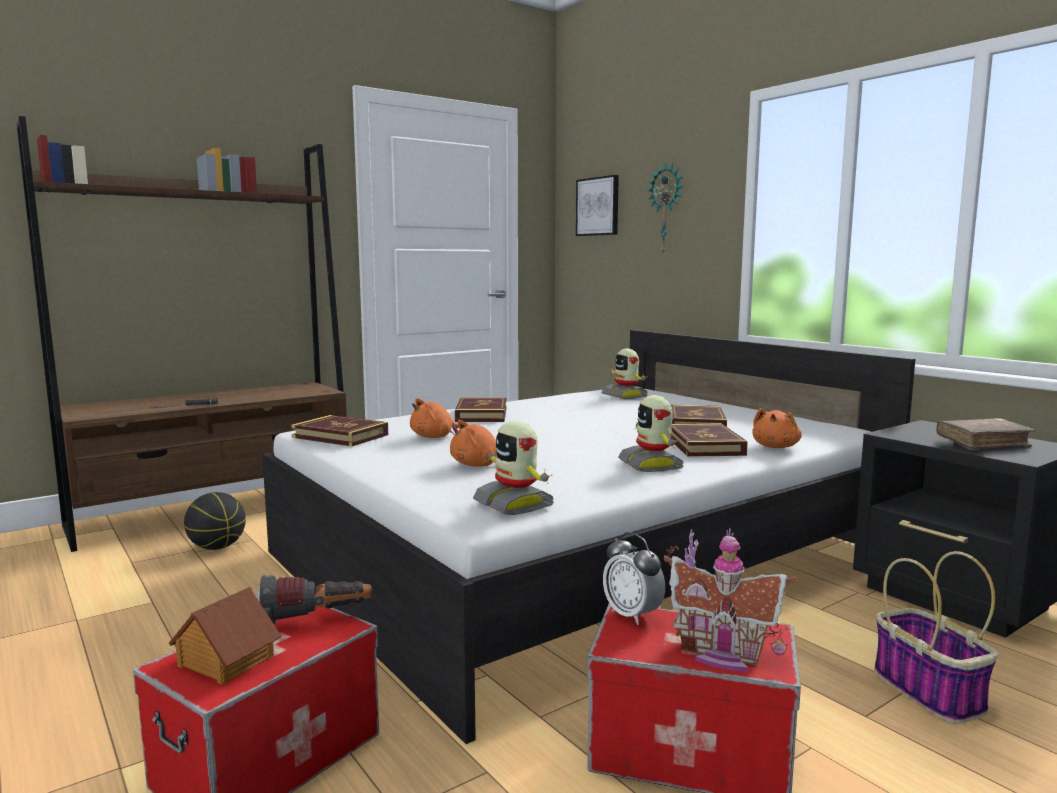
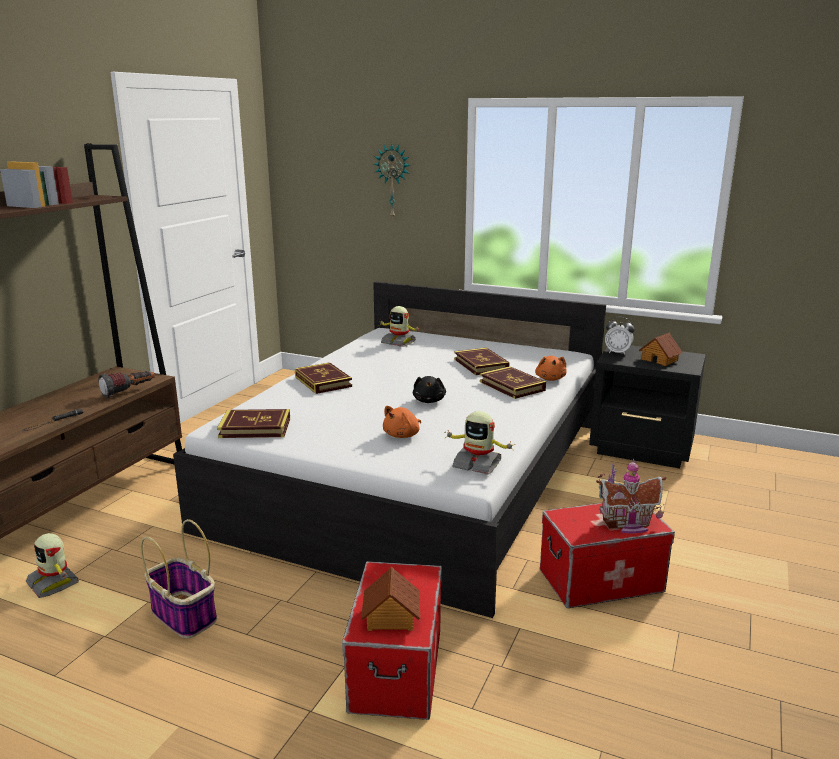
camera: 30 degrees left, 10 degrees up
(217, 547) = (131, 541): basketball -> none
(316, 619) = (401, 574): flashlight -> flashlight (129, 392)
(435, 437) = (329, 414): orange plush toy -> none
(570, 443) = (429, 401): none -> black plush toy
(598, 206) = (320, 171): picture -> none
(632, 615) = (563, 515): alarm clock -> alarm clock (617, 352)
(651, 465) = (504, 411): toy robot -> toy robot (54, 582)
(930, 692) = (672, 511): basket -> basket (185, 615)
(982, 443) = (660, 360): brown book -> toy house

